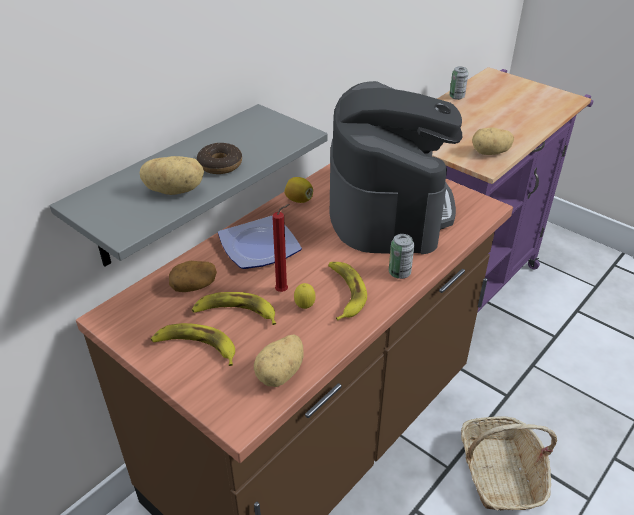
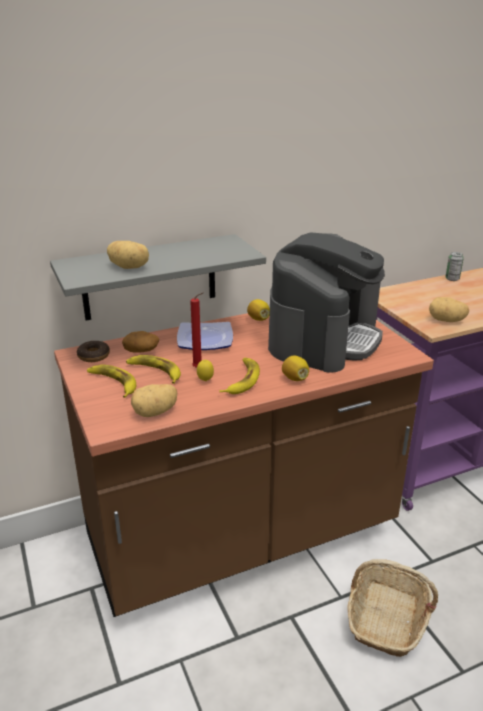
camera: 25 degrees right, 10 degrees down
(220, 165) = (172, 260): donut -> donut (94, 356)
(399, 273) = (295, 378): can -> lemon

